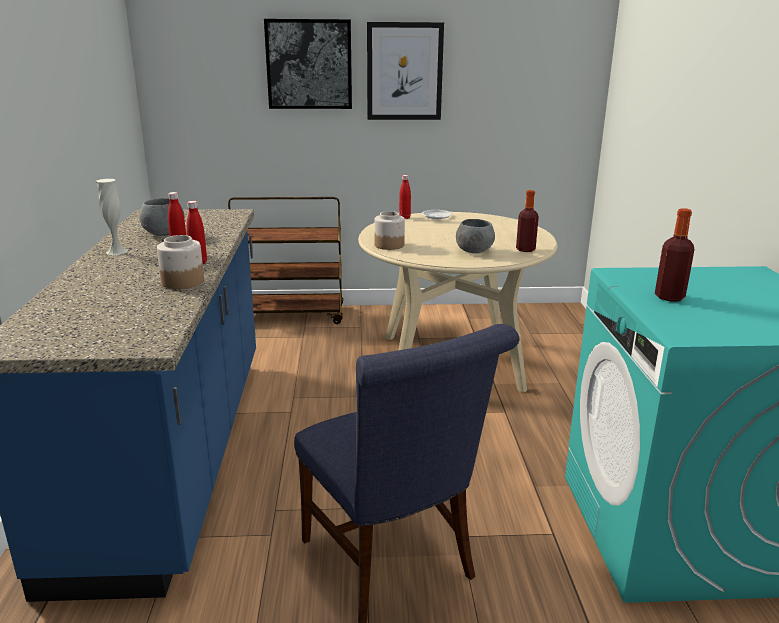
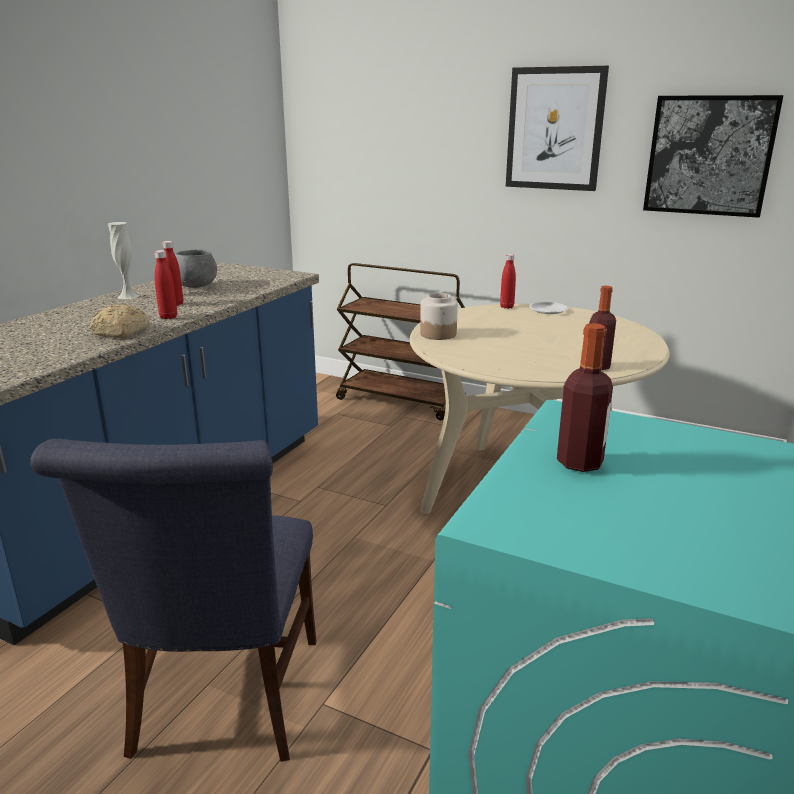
camera: 30 degrees right, 0 degrees up
(182, 282) = (119, 332): jar -> bread
(309, 64) = (447, 119): picture -> picture (709, 155)
(474, 251) = (526, 357): grey bowl -> none

